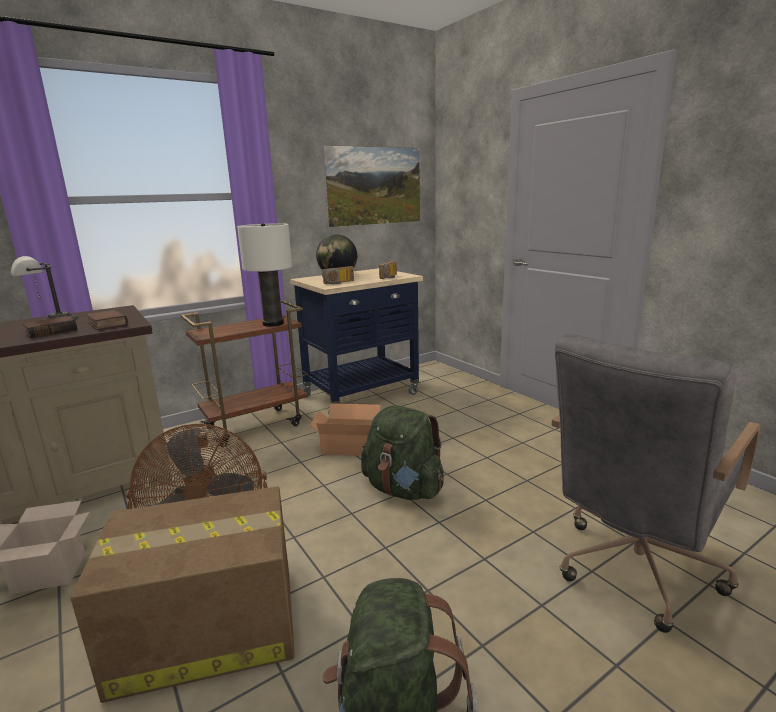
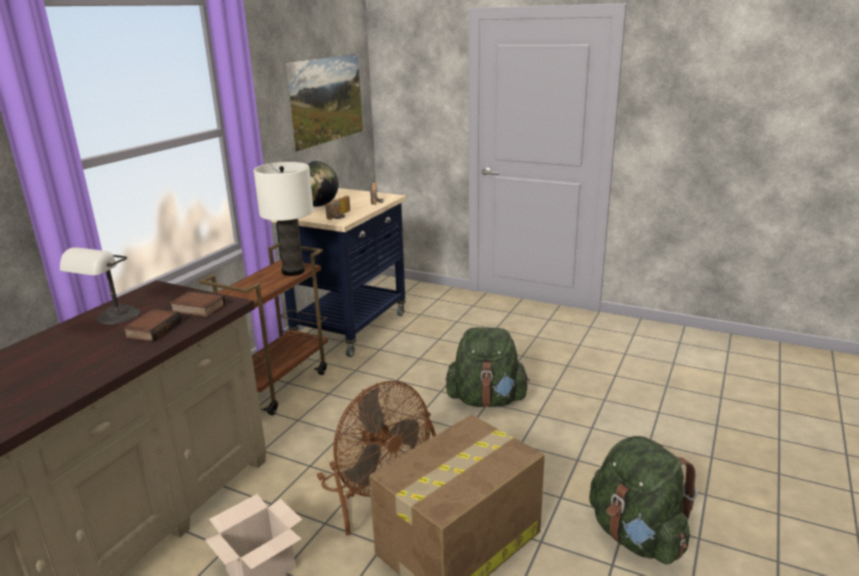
camera: 30 degrees left, 5 degrees up
(350, 445) = (399, 377): cardboard box -> none
(632, 574) = (681, 406): grey office chair -> none

